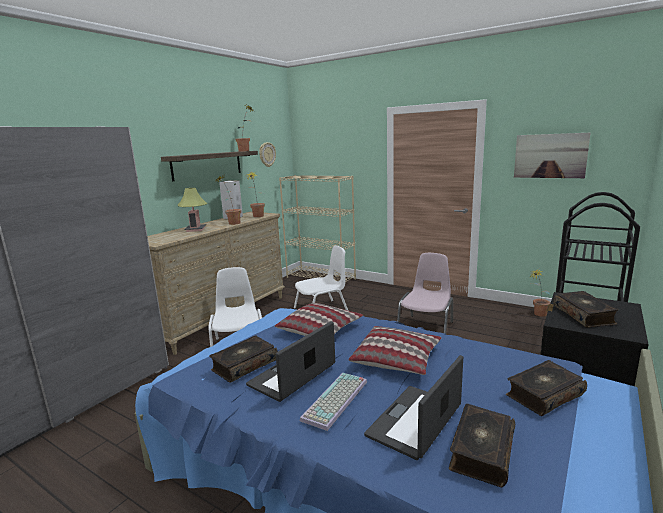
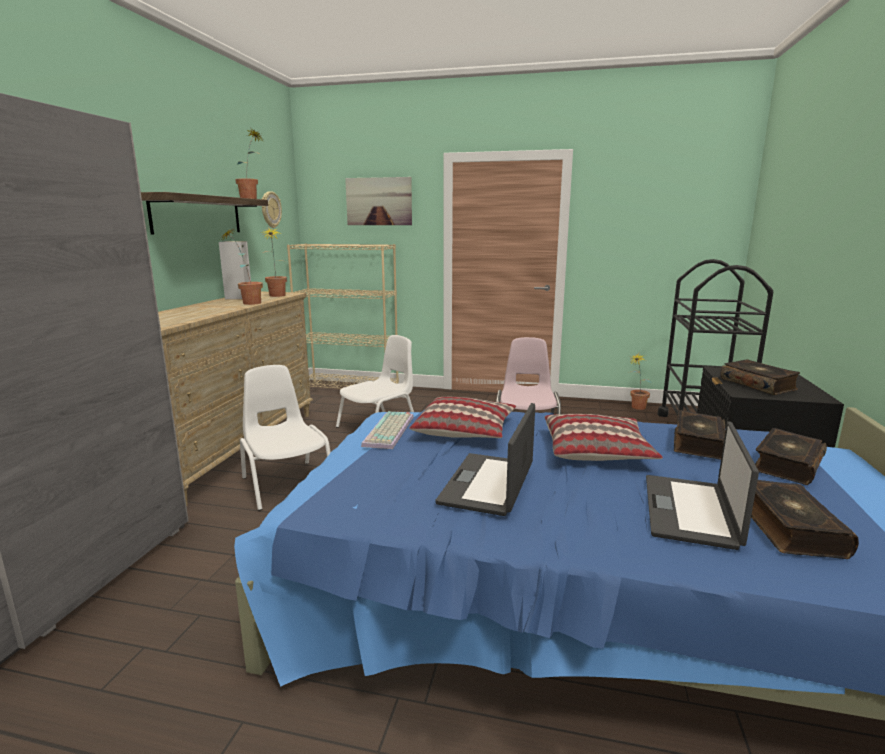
camera: 20 degrees left, 0 degrees up
(195, 229) = (197, 311): table lamp -> none
(244, 365) = (405, 481): book -> book (697, 444)
(336, 401) = (578, 504): keyboard -> keyboard (390, 431)
(550, 156) = (646, 220): picture -> picture (379, 201)

